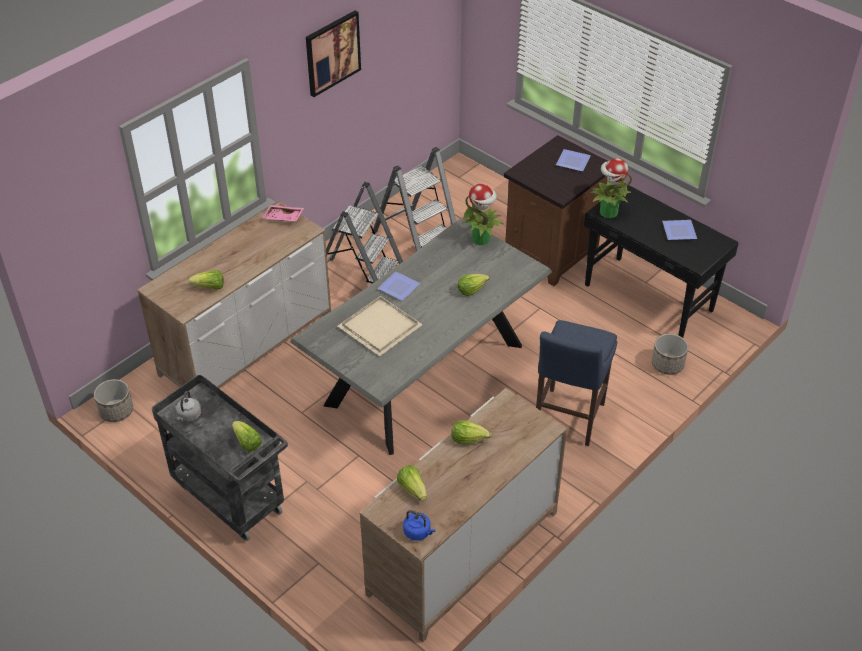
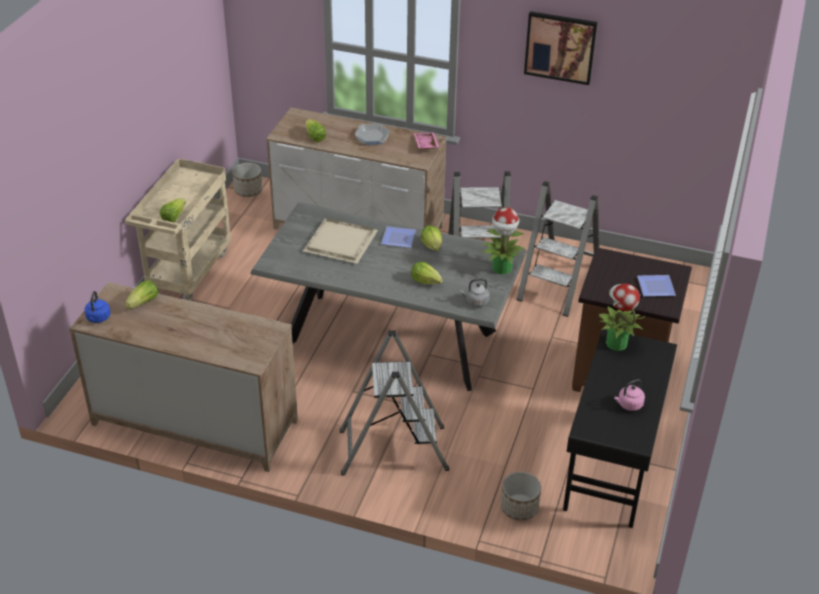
camera: 65 degrees right, 5 degrees down
(188, 416) = (186, 182): grey kettle -> grey kettle (475, 302)
(233, 502) = (188, 277): black cart -> beige cart
(242, 248) = (372, 137): none -> frying pan
(468, 439) = (216, 318): lettuce -> lettuce (432, 246)
(567, 419) = (391, 449): blue stool -> grey step ladder
(680, 232) = (628, 405): plate -> pink kettle

